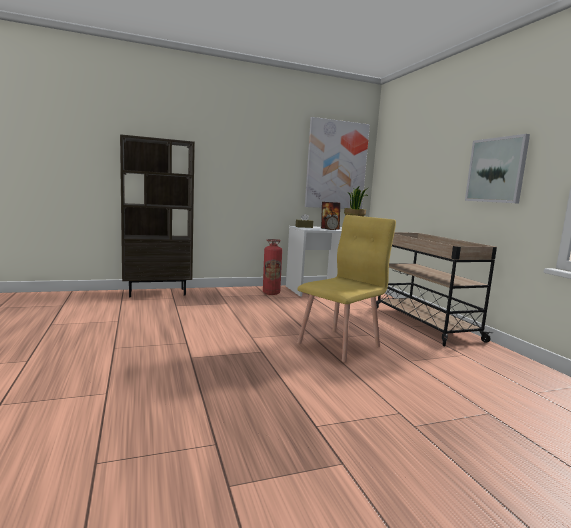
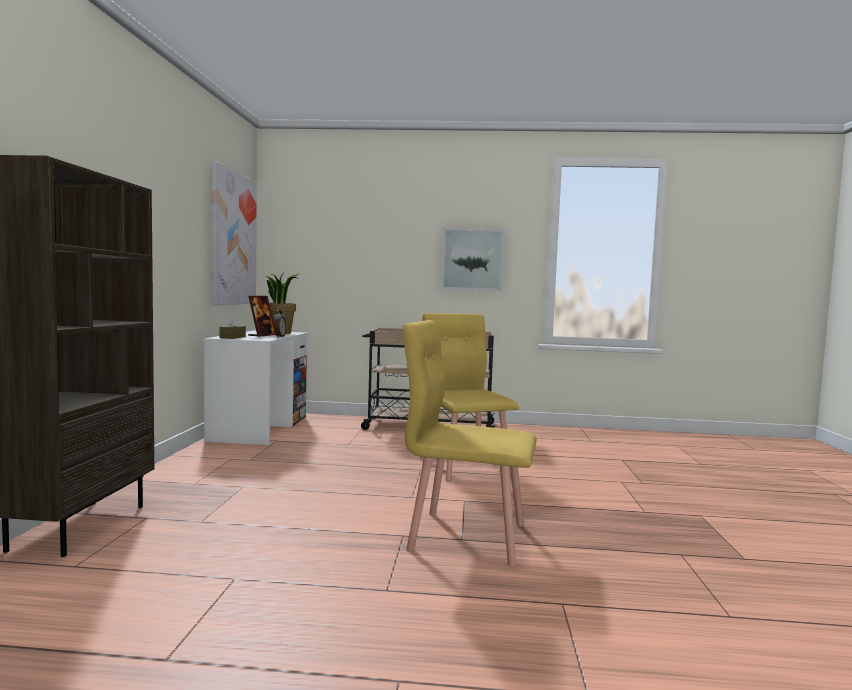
camera: 65 degrees left, 5 degrees down
(197, 358) = (466, 536): none -> yellow chair
(271, 293) = (228, 454): fire extinguisher -> none

